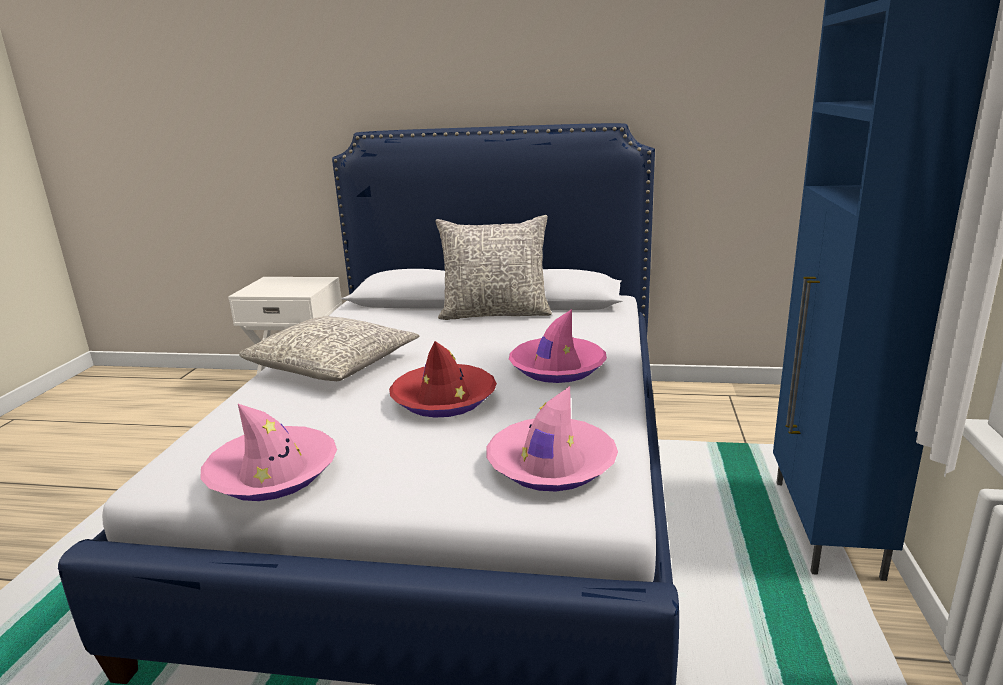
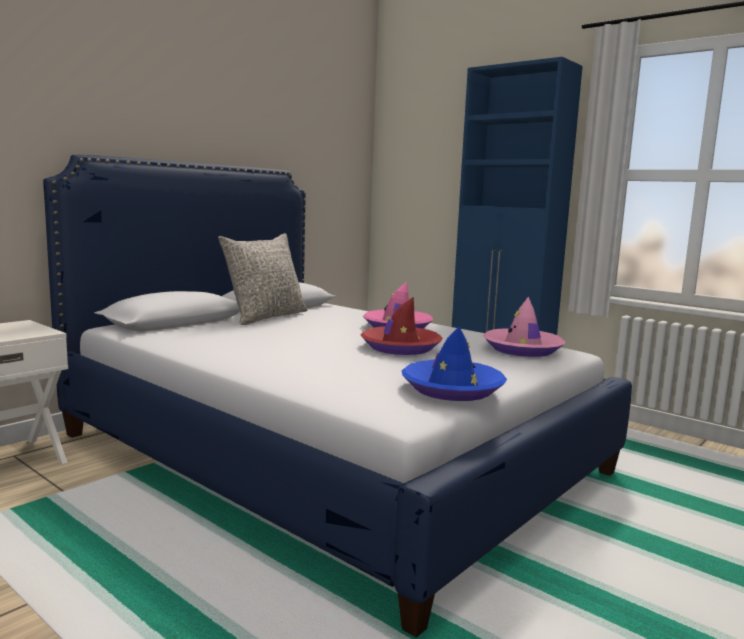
camera: 60 degrees left, 10 degrees down
(273, 474) = (452, 389): pink hat -> blue hat
(334, 365) = (273, 355): grey pillow -> none

